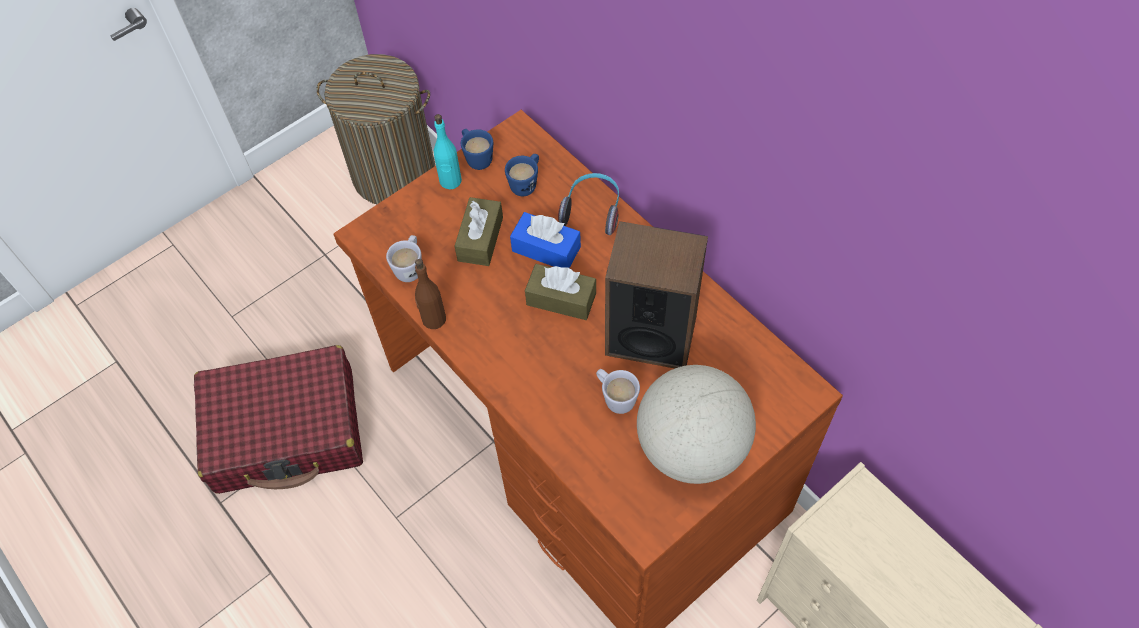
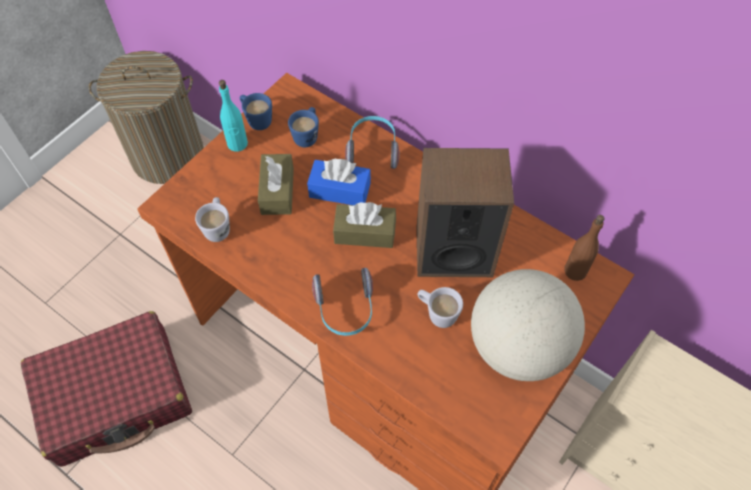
camera: 15 degrees left, 0 degrees up
(433, 319) = (251, 272): brown bottle -> brown bottle (575, 271)
(521, 375) = (345, 309): none -> headphones

